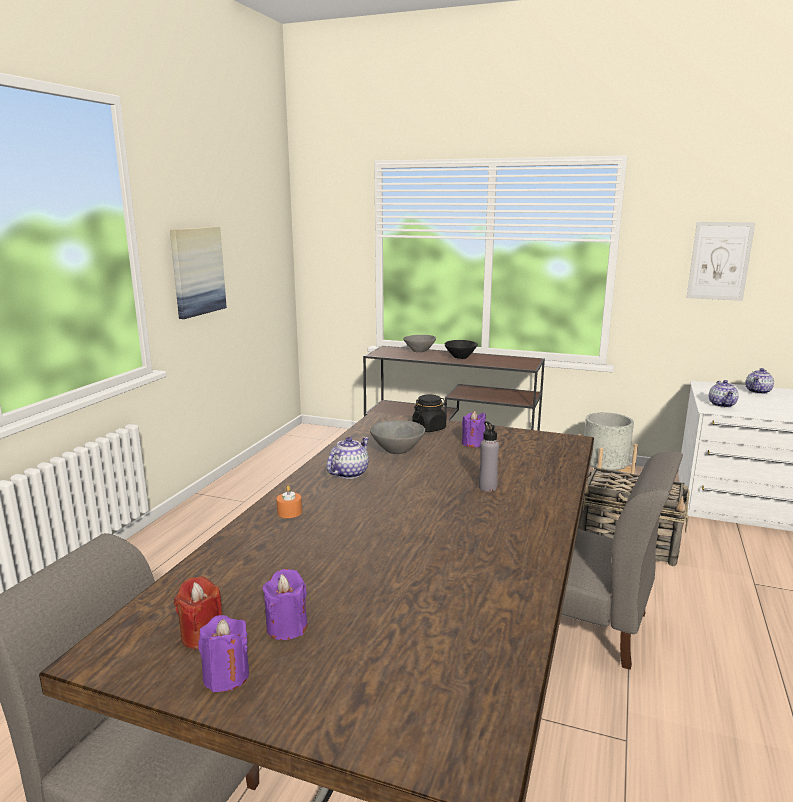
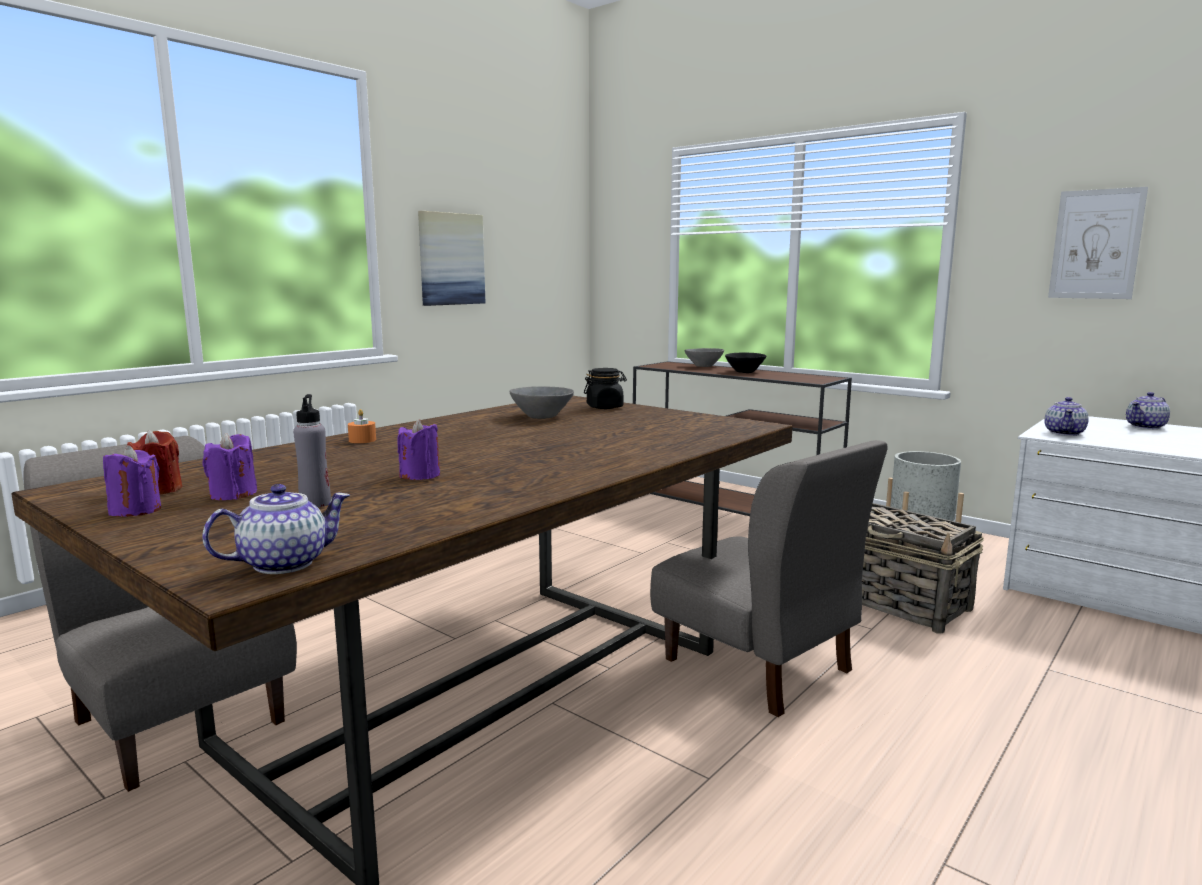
camera: 20 degrees right, 5 degrees down
(349, 473) = (464, 425): teapot -> teapot (284, 563)
(473, 443) = (634, 419): purple candle -> purple candle (420, 476)
(487, 487) = (591, 444): grey bottle -> grey bottle (315, 503)

